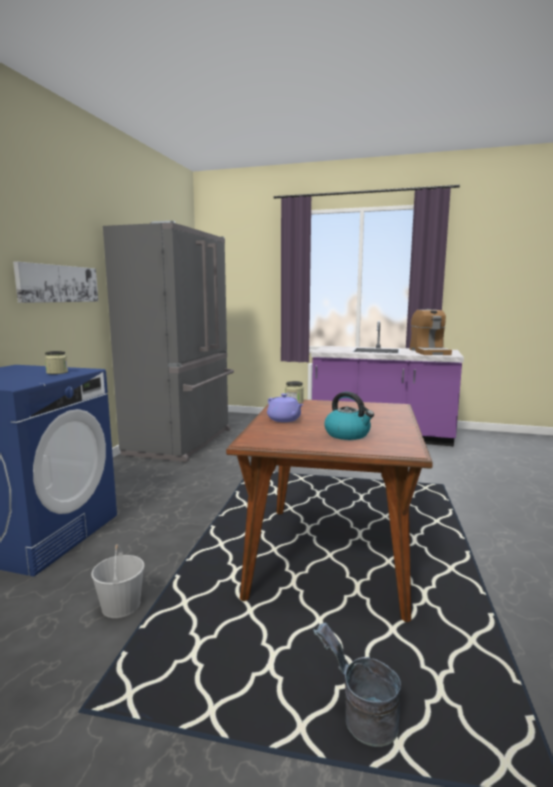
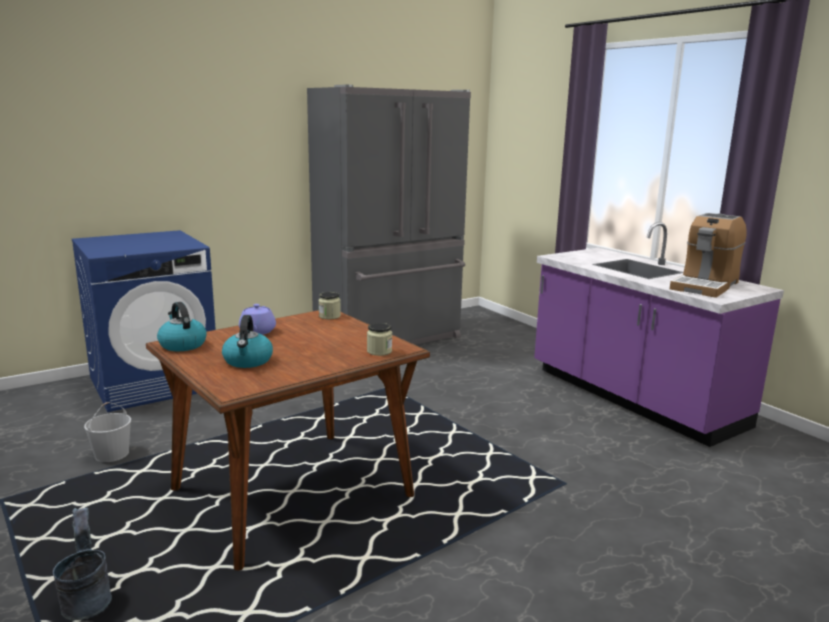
camera: 40 degrees right, 5 degrees up
(57, 372) = (168, 245): jar -> jar (379, 351)
(58, 283) = (241, 153): picture -> none
(264, 440) = (182, 345): none -> kettle

